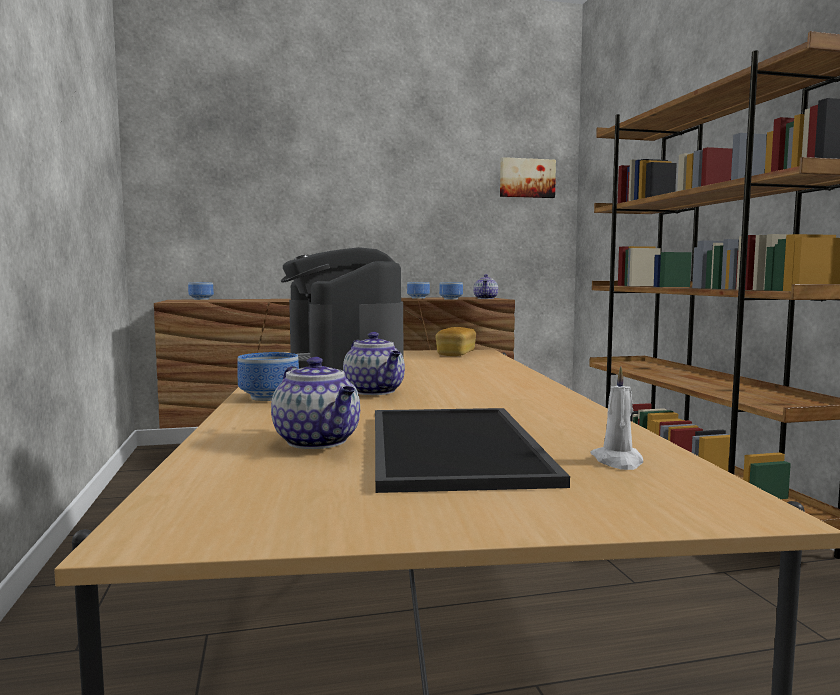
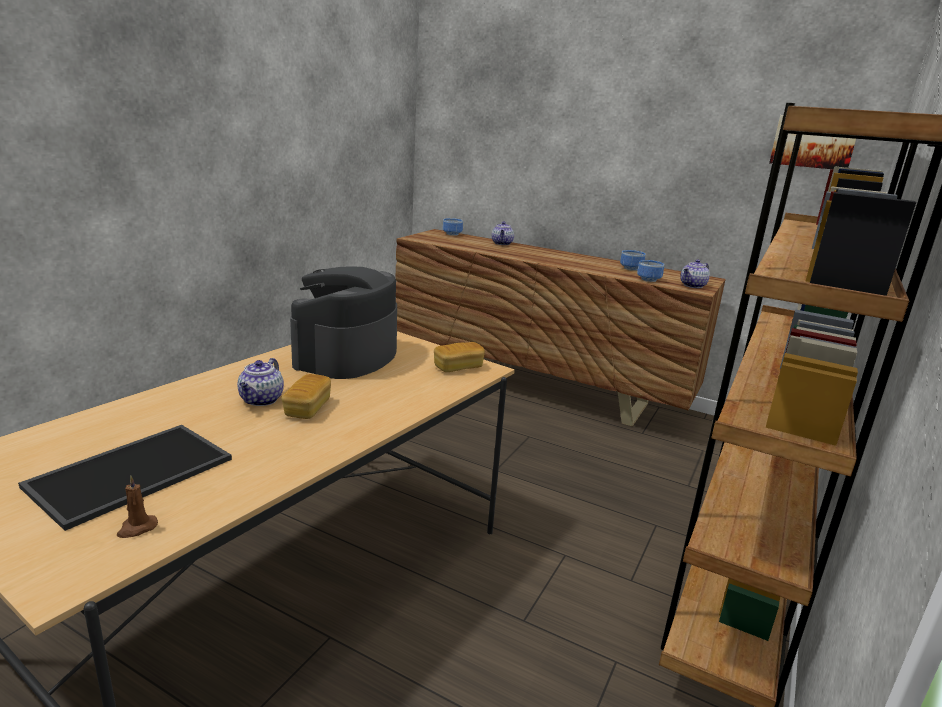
camera: 40 degrees right, 15 degrees up
(269, 397) = (207, 383): bowl -> none
(319, 442) = (107, 439): teapot -> teapot (502, 244)
(437, 386) = (307, 408): none -> bread
(618, 461) = (137, 528): white candle -> brown candle

